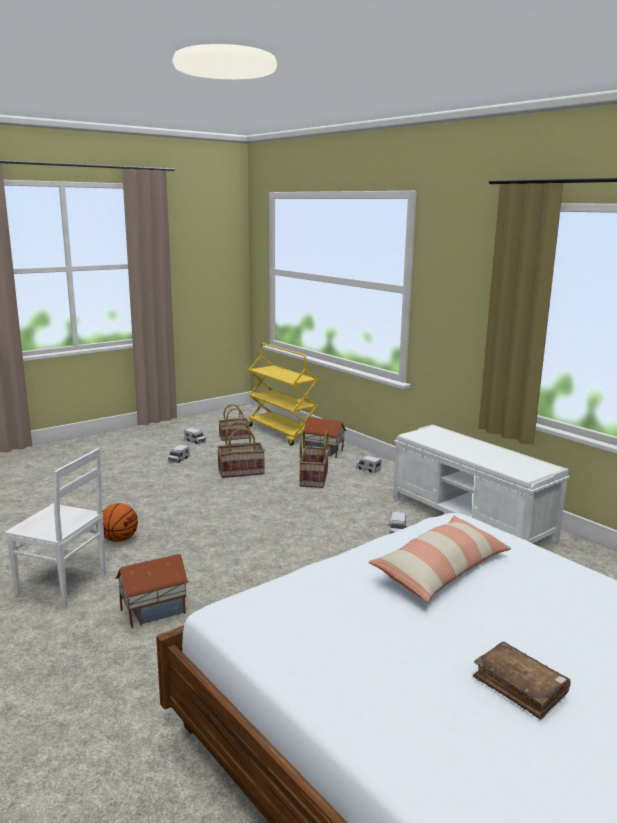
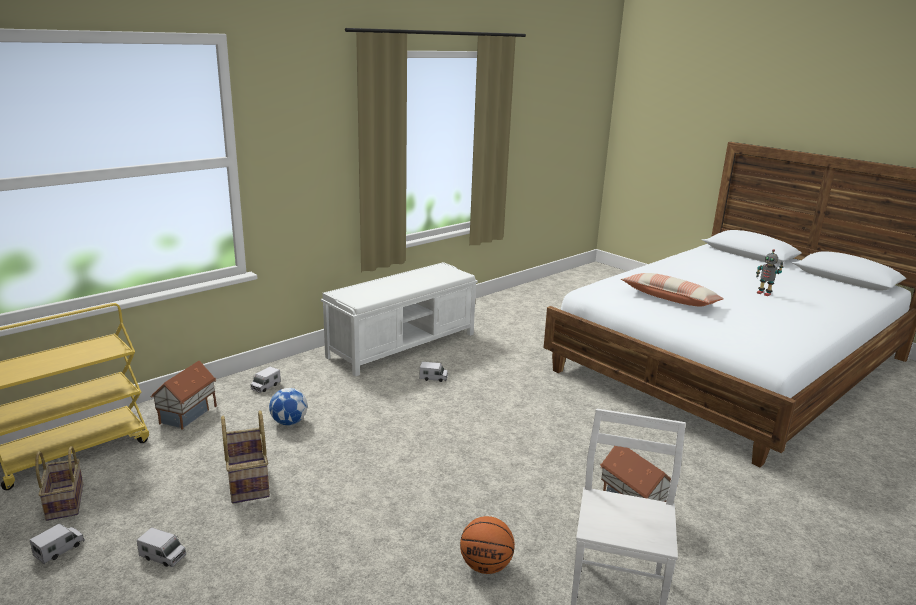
camera: 95 degrees left, 5 degrees up
(313, 479) = (289, 422): basket -> football
(520, 687) = (764, 293): brown book -> toy robot

